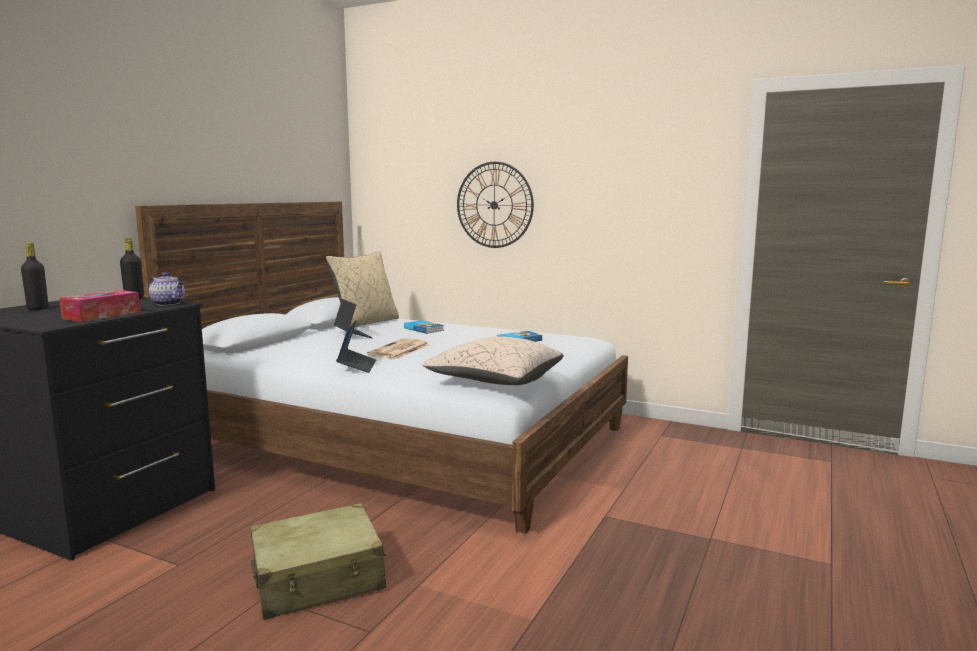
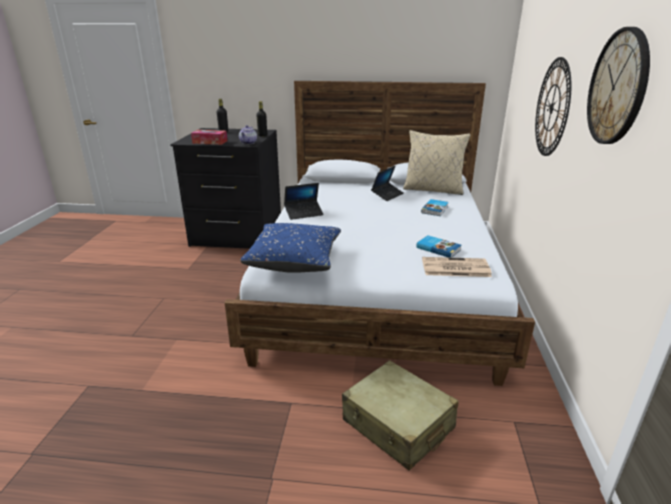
camera: 70 degrees right, 15 degrees up
(318, 579) = (180, 307): beige suitcase -> beige suitcase (398, 424)
(399, 350) = (356, 215): newspaper -> newspaper (454, 268)
(495, 381) = (294, 260): beige pillow -> blue pillow
(610, 172) = (618, 87): none -> wall clock

